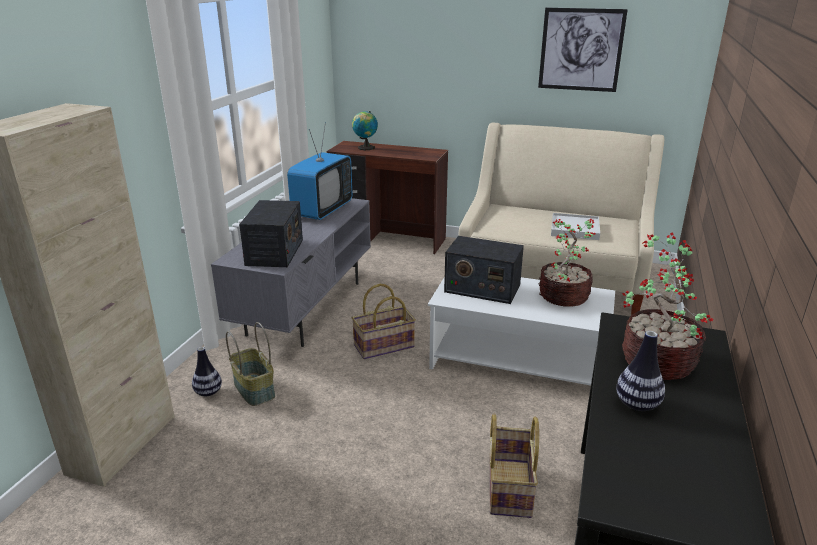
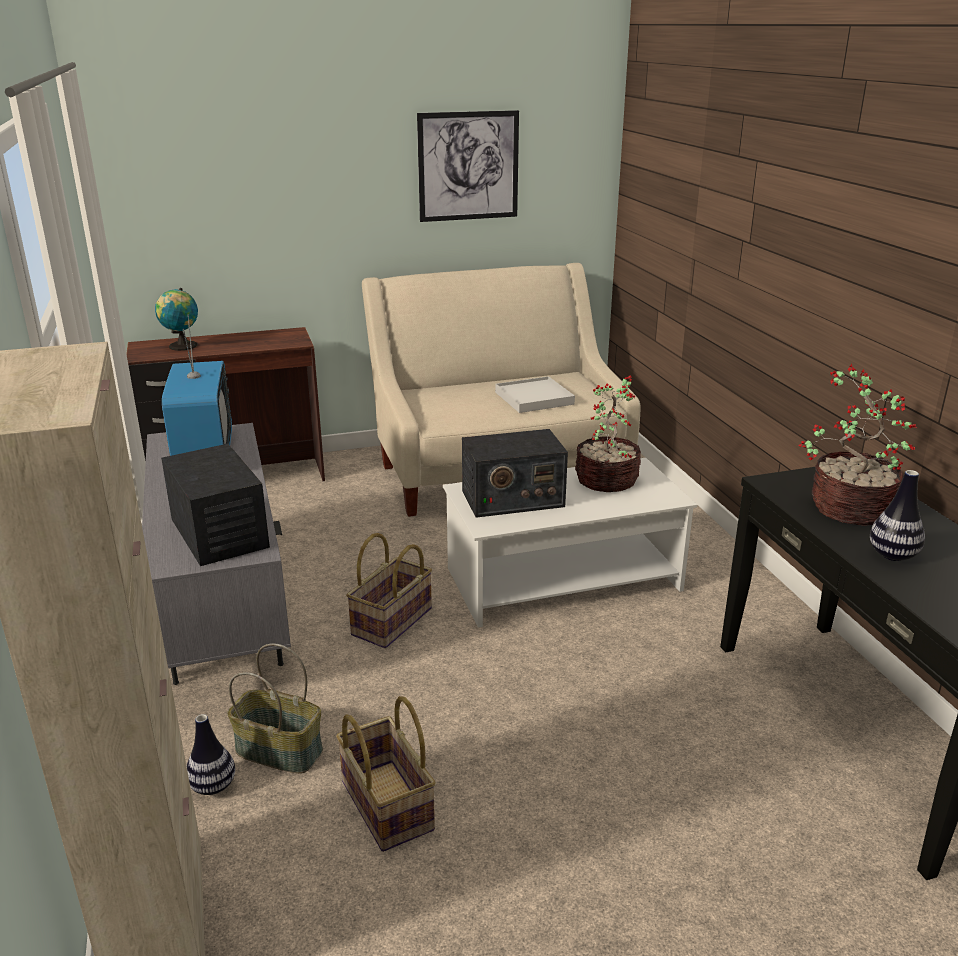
camera: 35 degrees left, 0 degrees up
(508, 487) = (700, 720): basket -> basket (385, 805)

